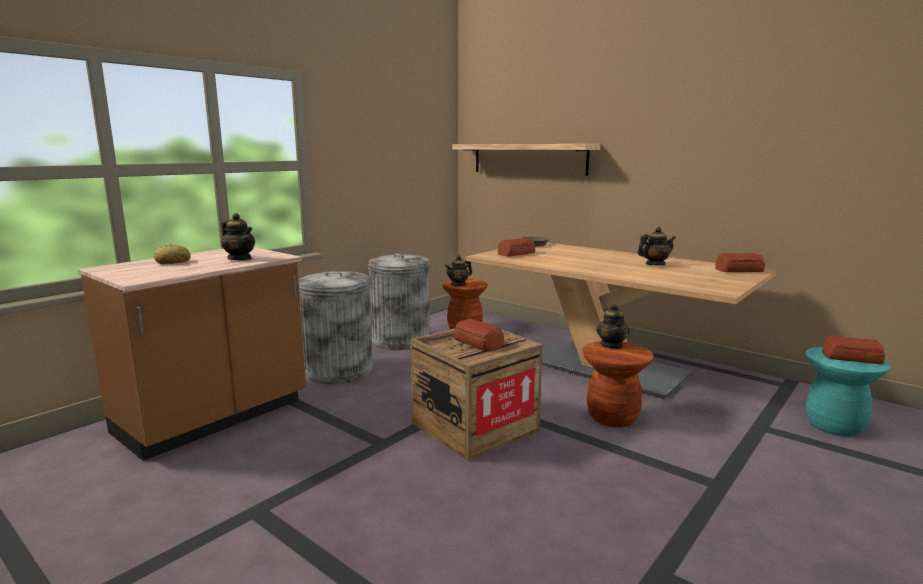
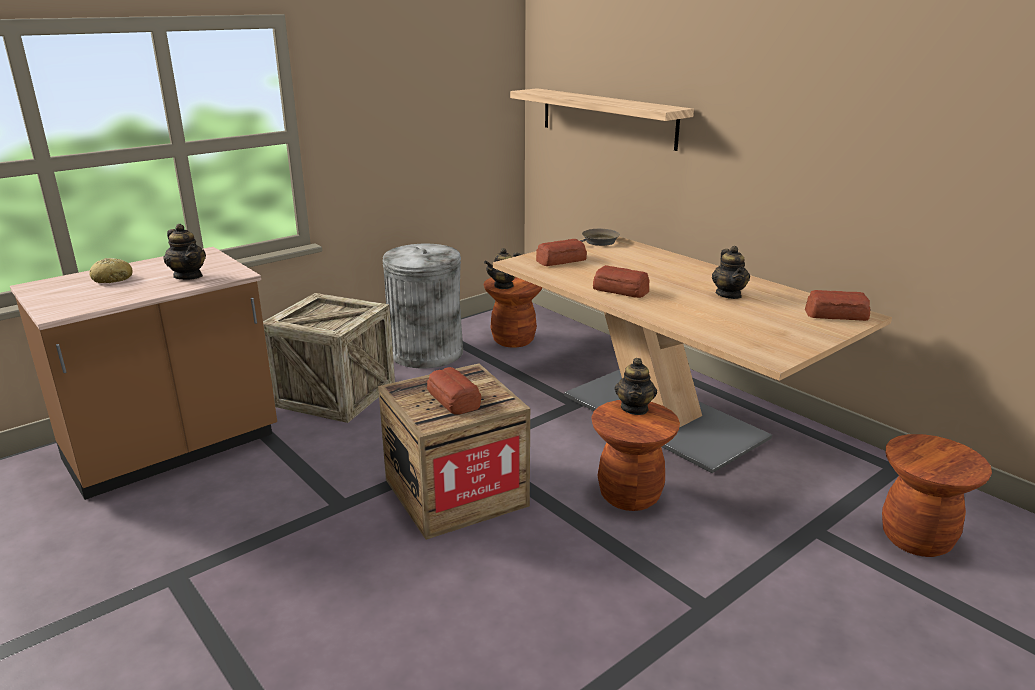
camera: 10 degrees right, 10 degrees up
(339, 370) = (335, 394): grey trash can -> crate
(655, 264) = (729, 294): teapot -> teapot turned 90 degrees clockwise
(834, 426) = (916, 538): turquoise stool -> brown stool
(851, 357) = (944, 457): bread -> bread (620, 290)

